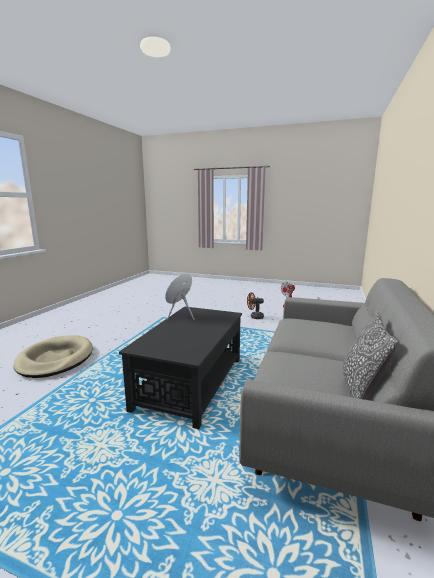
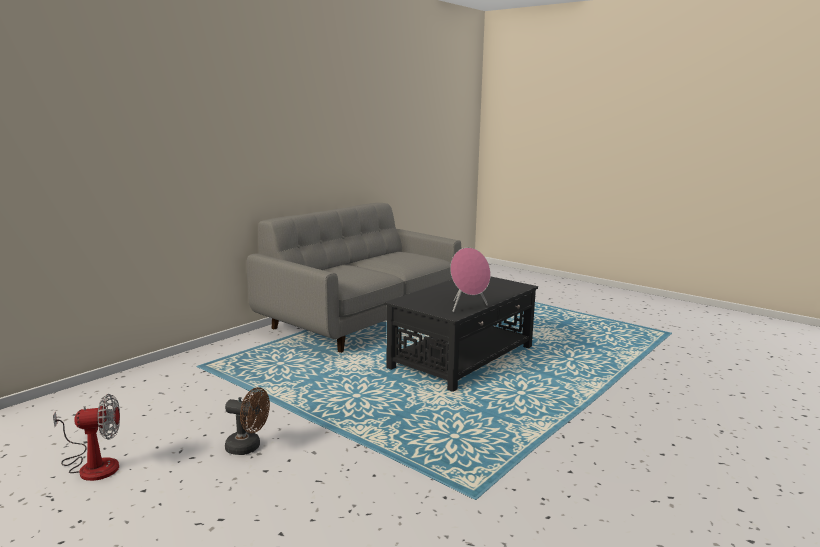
camera: 160 degrees left, 0 degrees up
(55, 359) = (664, 416): beige dog bed -> none
(360, 391) = (384, 253): pillow -> none

